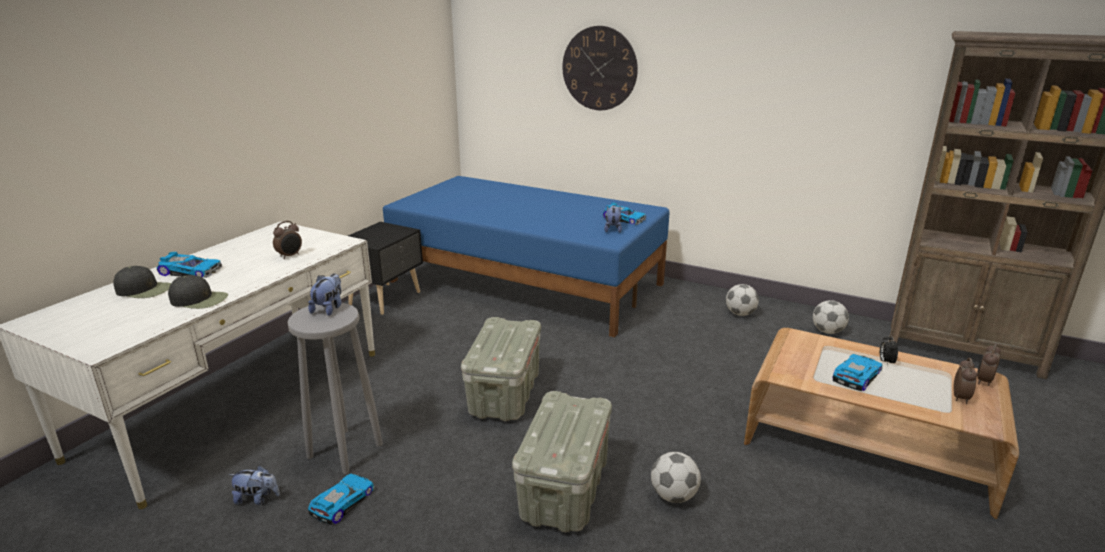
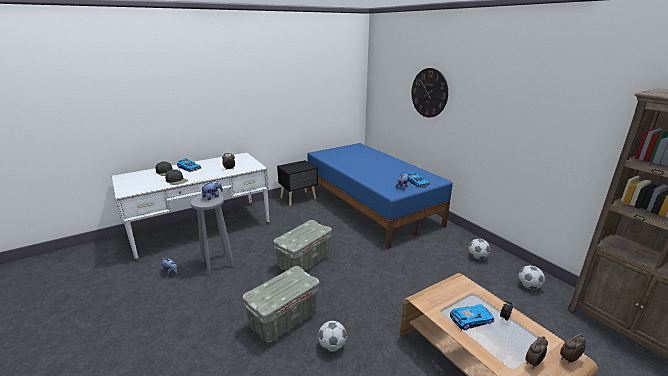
camera: 30 degrees right, 0 degrees up
(341, 502) = (195, 286): toy car -> none

